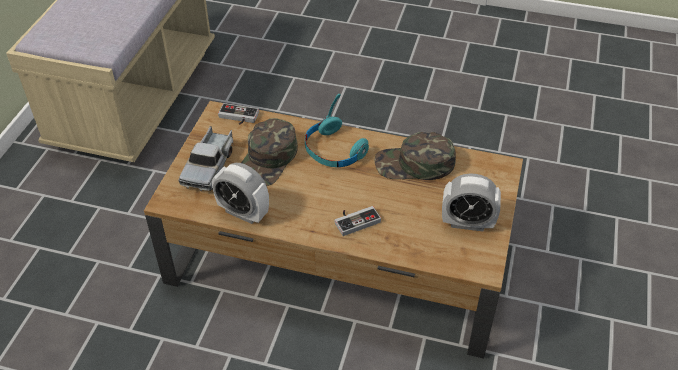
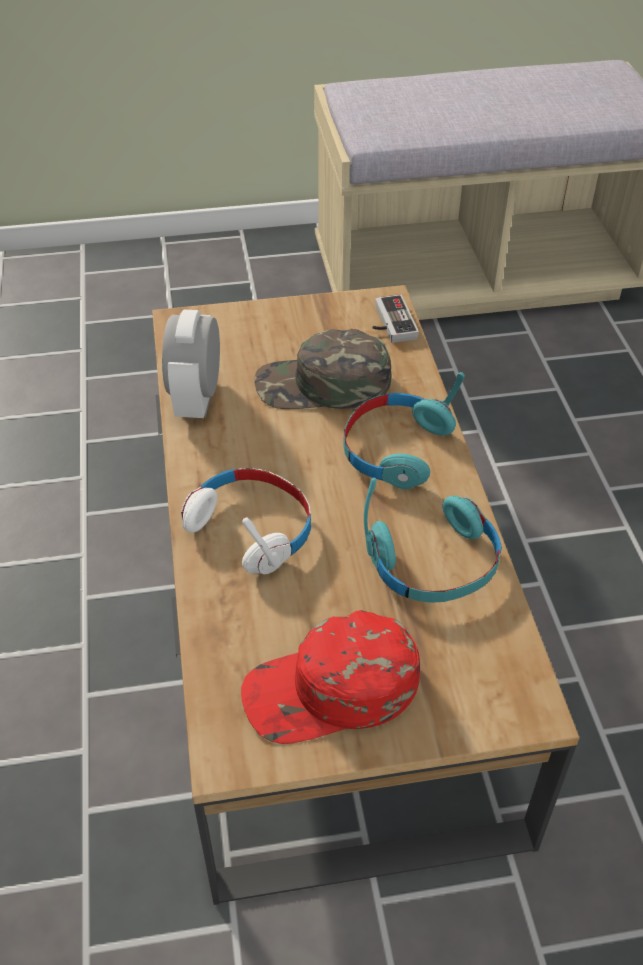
camera: 65 degrees right, 0 degrees up
(209, 166) = (269, 334): toy truck -> none
(355, 220) = (251, 528): game controller -> white headphones
(414, 164) = (435, 563): green cap -> turquoise headphones
(467, 223) = (331, 690): alarm clock -> red cap

